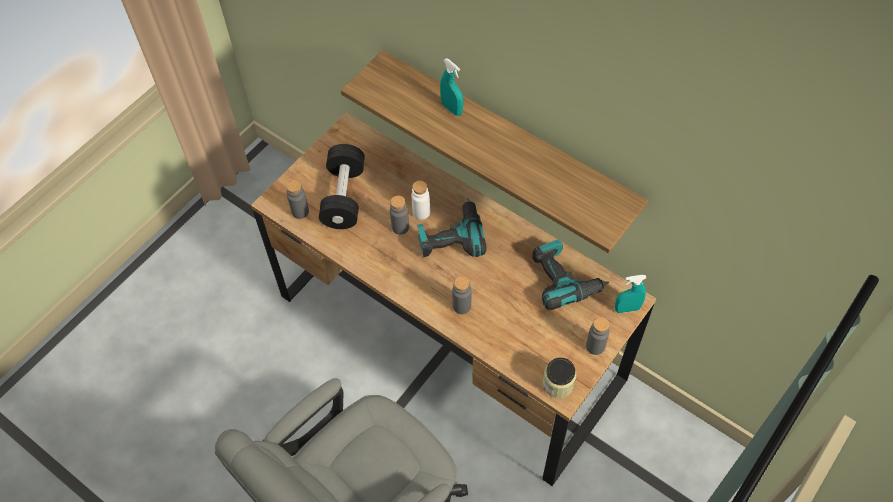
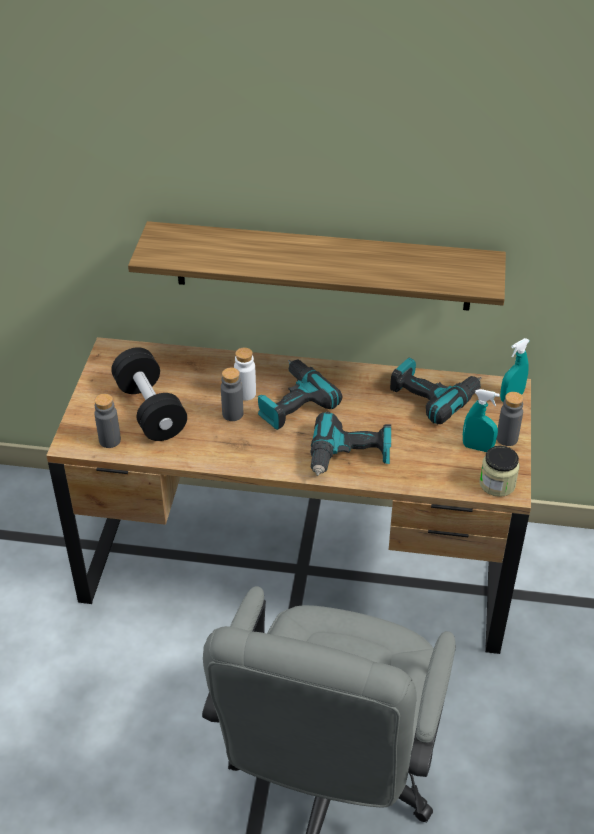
camera: 30 degrees left, 15 degrees down
(452, 108) = (259, 244): turquoise spray bottle -> turquoise spray bottle (477, 447)
(461, 306) = (350, 457): grey bottle -> power drill

